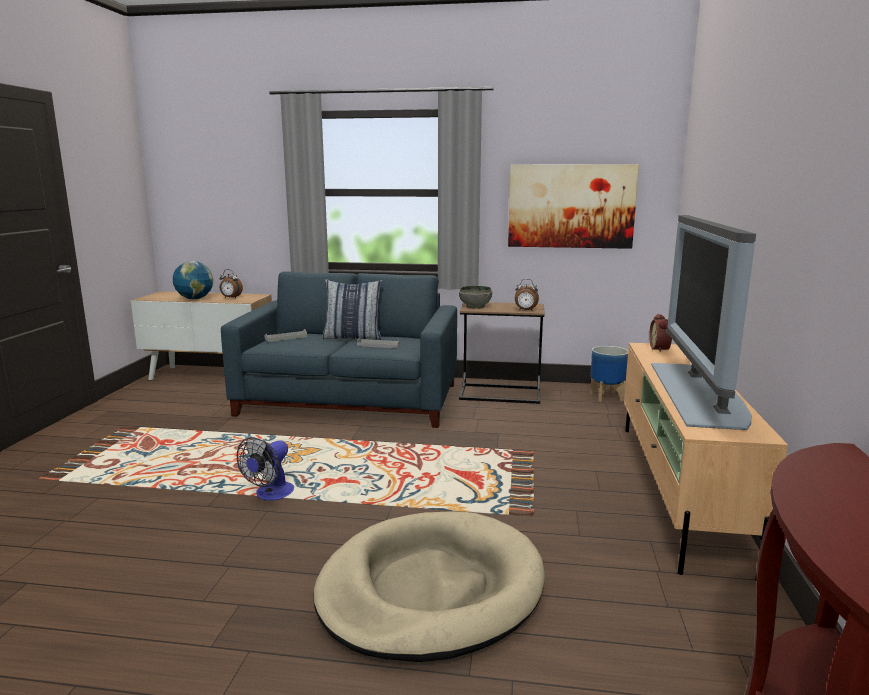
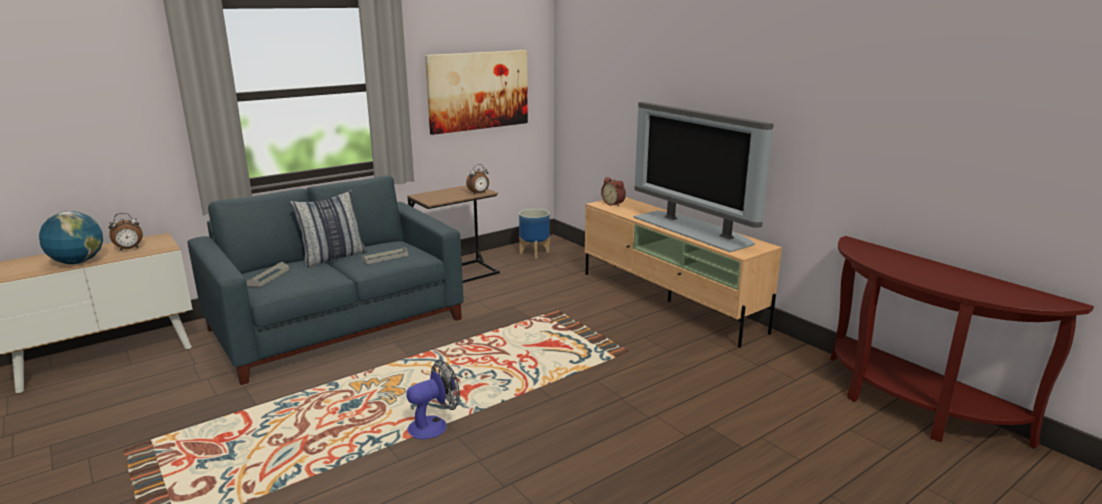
camera: 45 degrees left, 5 degrees up
(270, 494) = (434, 425): fan -> fan turned 105 degrees counterclockwise
(430, 590) = (653, 421): beige dog bed -> none
(475, 306) = (430, 198): grey bowl -> none

